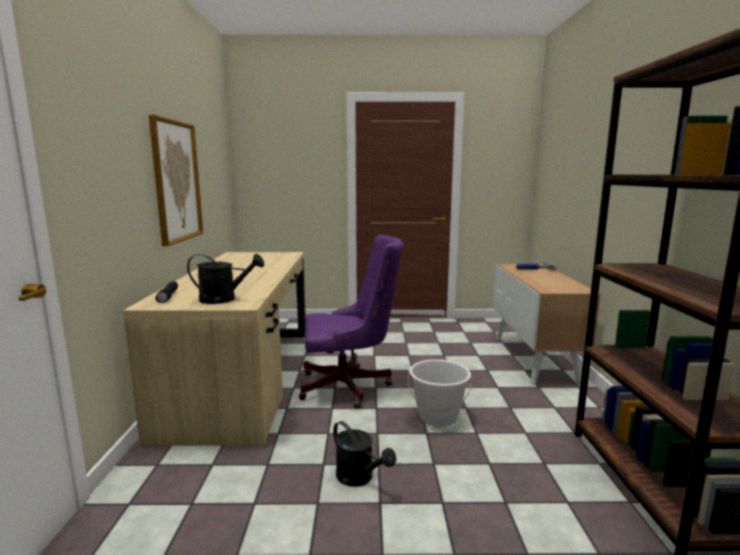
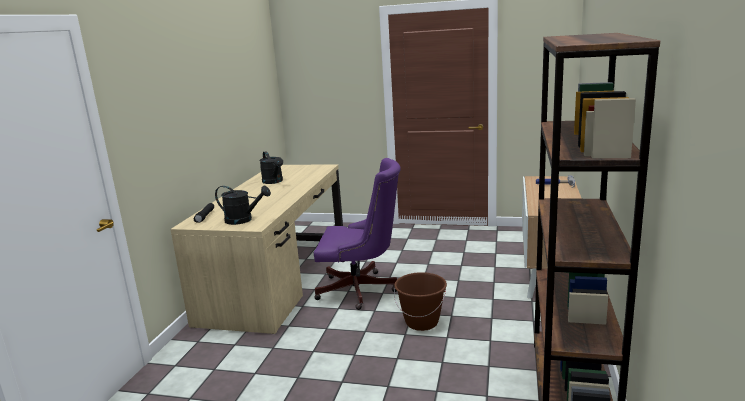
camera: 15 degrees right, 5 degrees up
(176, 181) = (217, 115): picture -> none
(360, 478) = (335, 363): black watering can -> black watering can (274, 182)
(438, 417) = (422, 322): white bucket -> brown bucket

